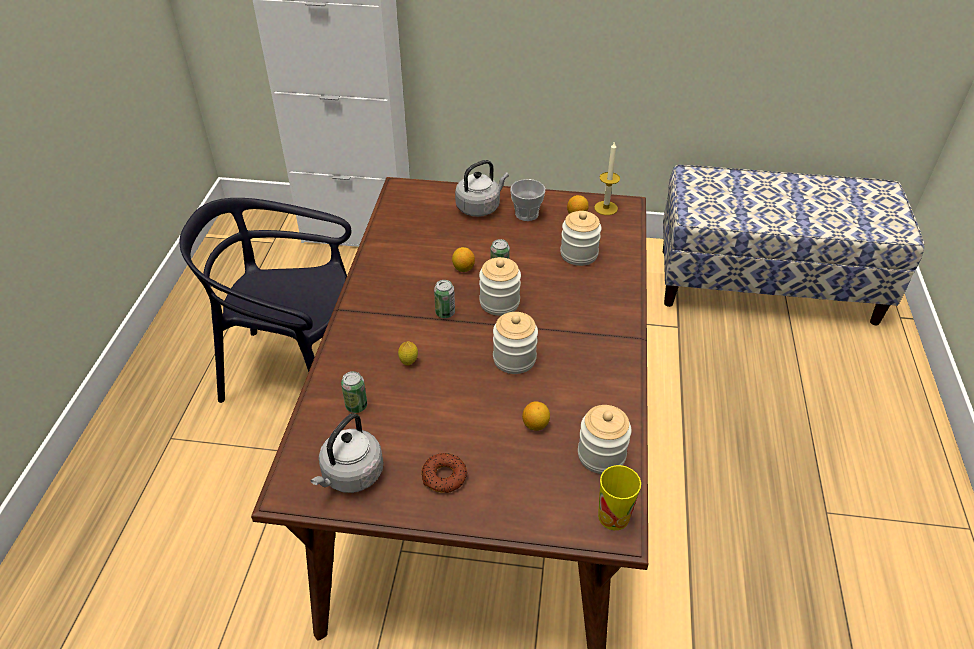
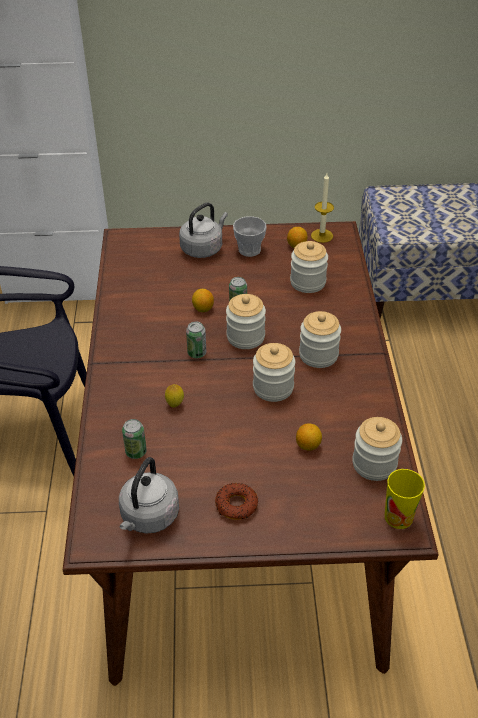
camera: 10 degrees left, 0 degrees up
(571, 331) = (318, 355): none -> jar

